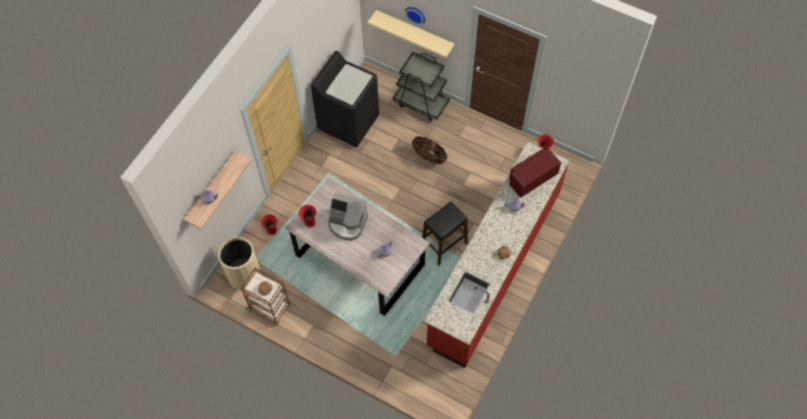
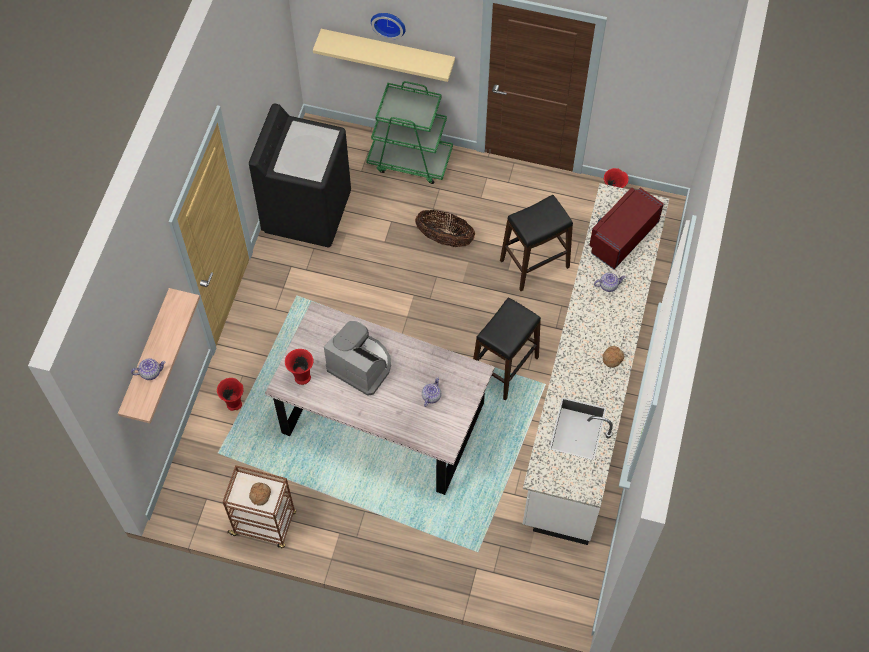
camera: 15 degrees left, 0 degrees up
(244, 275) = (210, 482): beige trash can -> none
(347, 223) = (360, 365): coffee machine -> coffee machine turned 150 degrees counterclockwise
(421, 103) = (410, 160): black cart -> green cart
(481, 184) = (534, 264): none -> black stool
(494, 267) = (588, 384): red counter -> white counter

